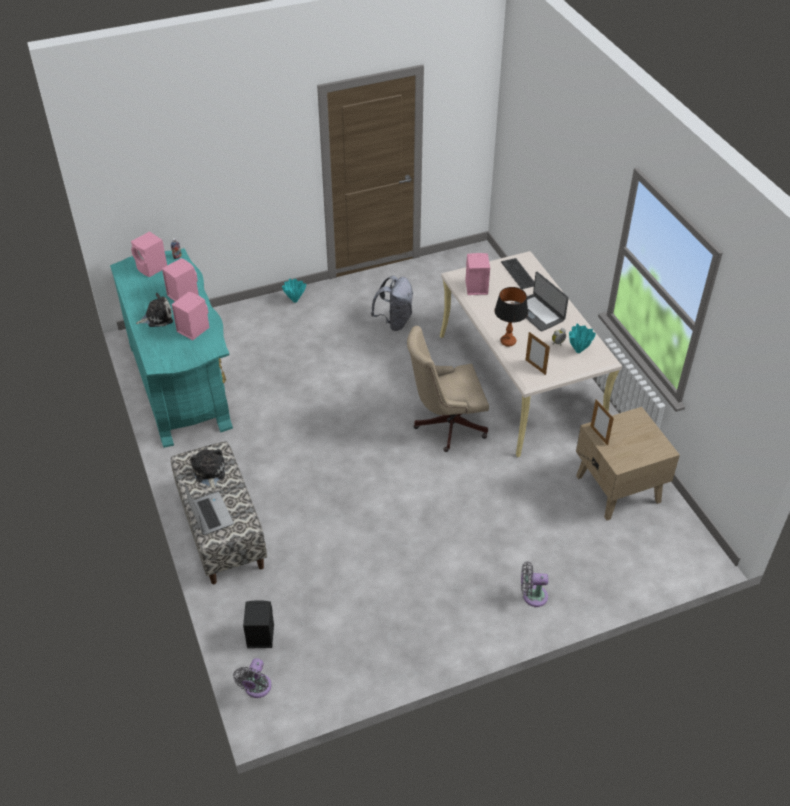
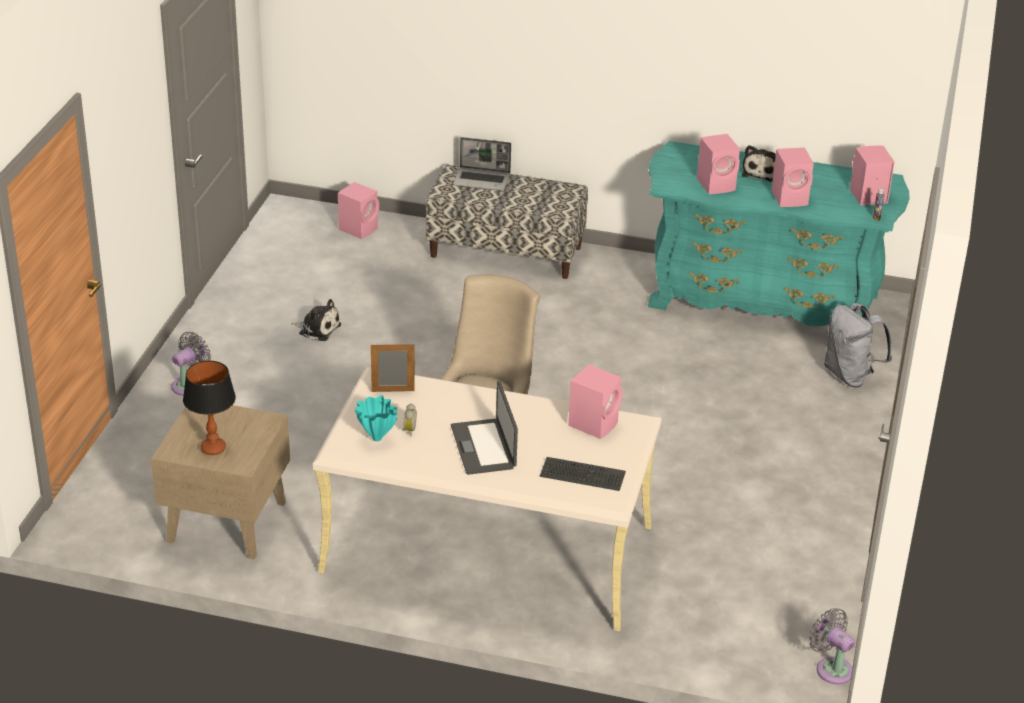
camera: 125 degrees right, 10 degrees down
(209, 473) = (537, 197): plush toy -> plush toy (317, 329)
(256, 689) = (310, 209): grey fan -> grey fan (831, 668)
(259, 635) = (359, 228): black speaker -> pink speaker
(294, 301) = (852, 438): turquoise vase -> none
(394, 321) = (722, 502): grey backpack -> grey backpack (850, 375)
(508, 342) = (460, 394): table lamp -> table lamp (213, 448)
(538, 312) = (484, 447): laptop -> laptop turned 105 degrees counterclockwise
(599, 435) = (255, 418): picture frame -> none

